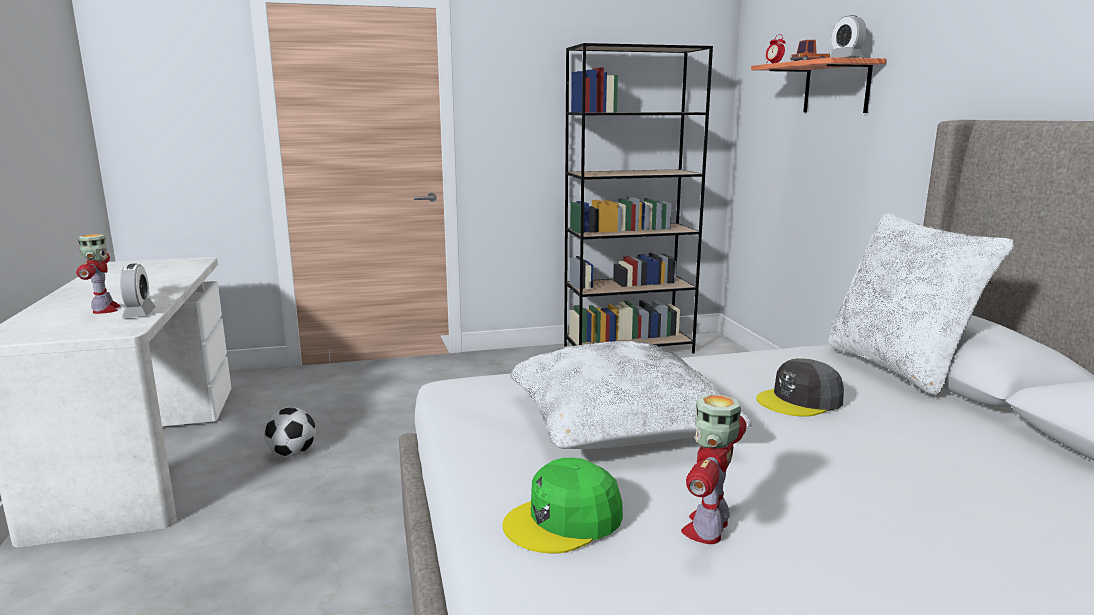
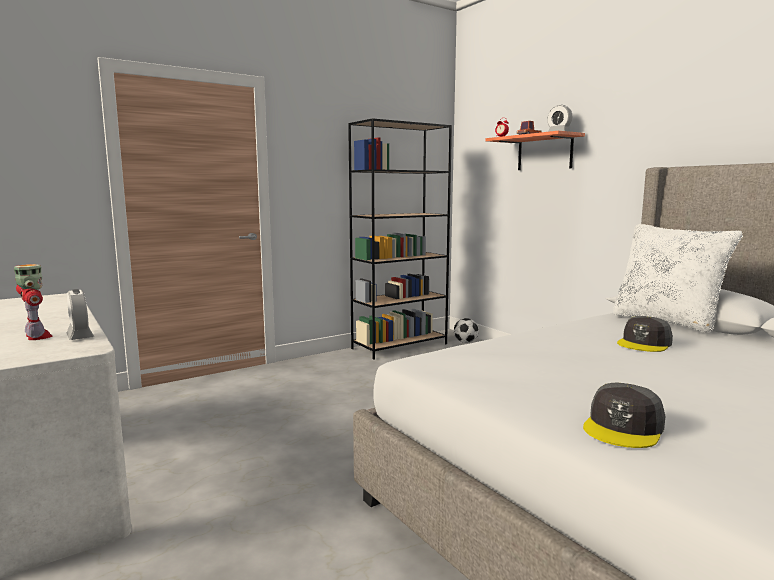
camera: 20 degrees left, 5 degrees down
(292, 454) = (196, 456): football -> football (465, 342)
(564, 520) = (624, 427): green cap -> grey cap
(619, 423) = (564, 368): white pillow -> none
(708, 528) = (707, 417): toy robot -> none

